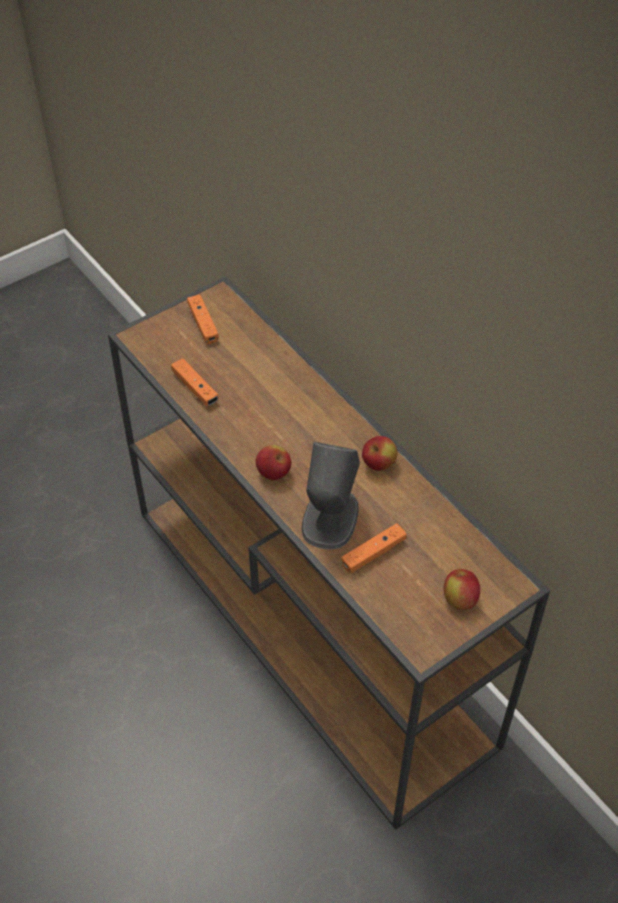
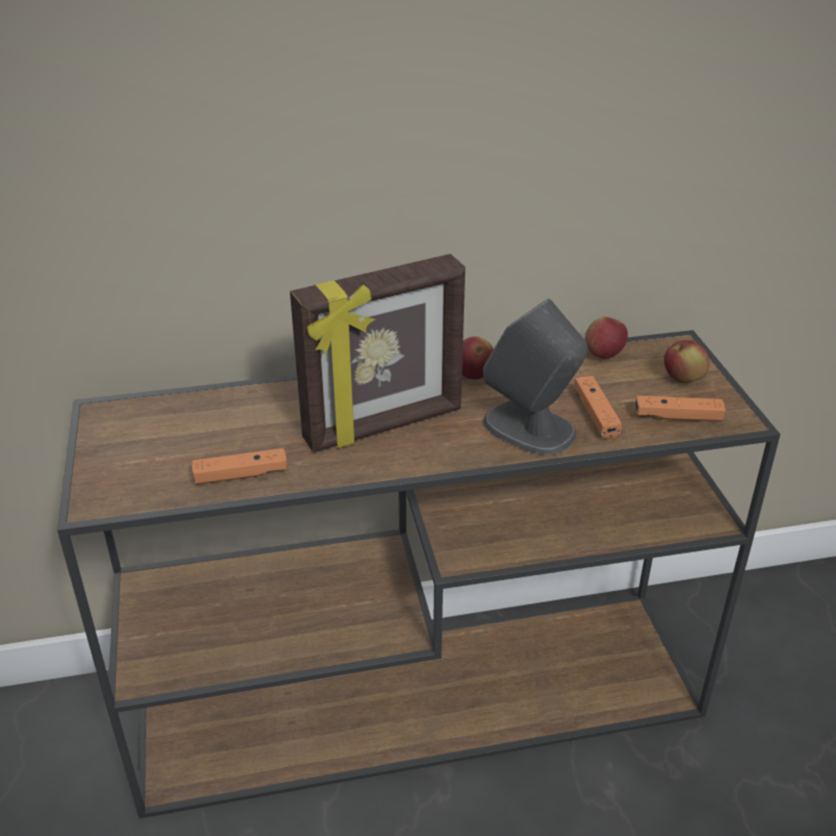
camera: 65 degrees left, 15 degrees down
(203, 324) = (137, 439): orange game controller -> orange game controller (678, 417)
(273, 473) = (434, 450): apple -> apple (603, 355)
(285, 437) = (384, 426): none -> picture frame

